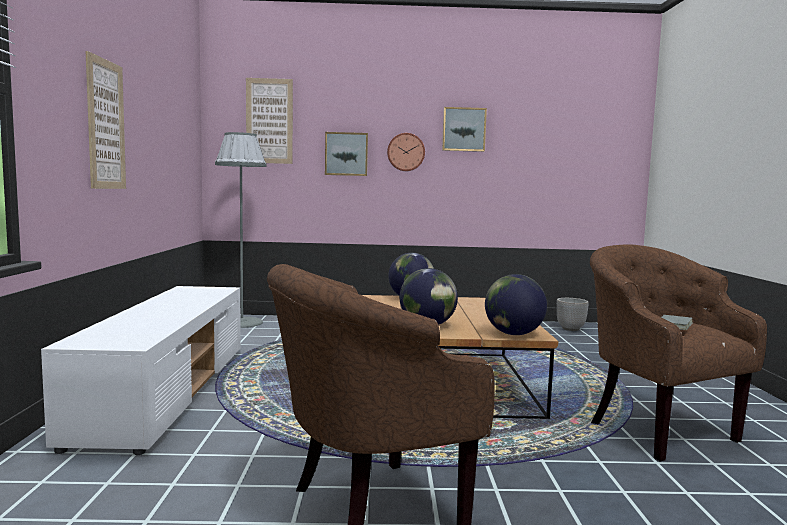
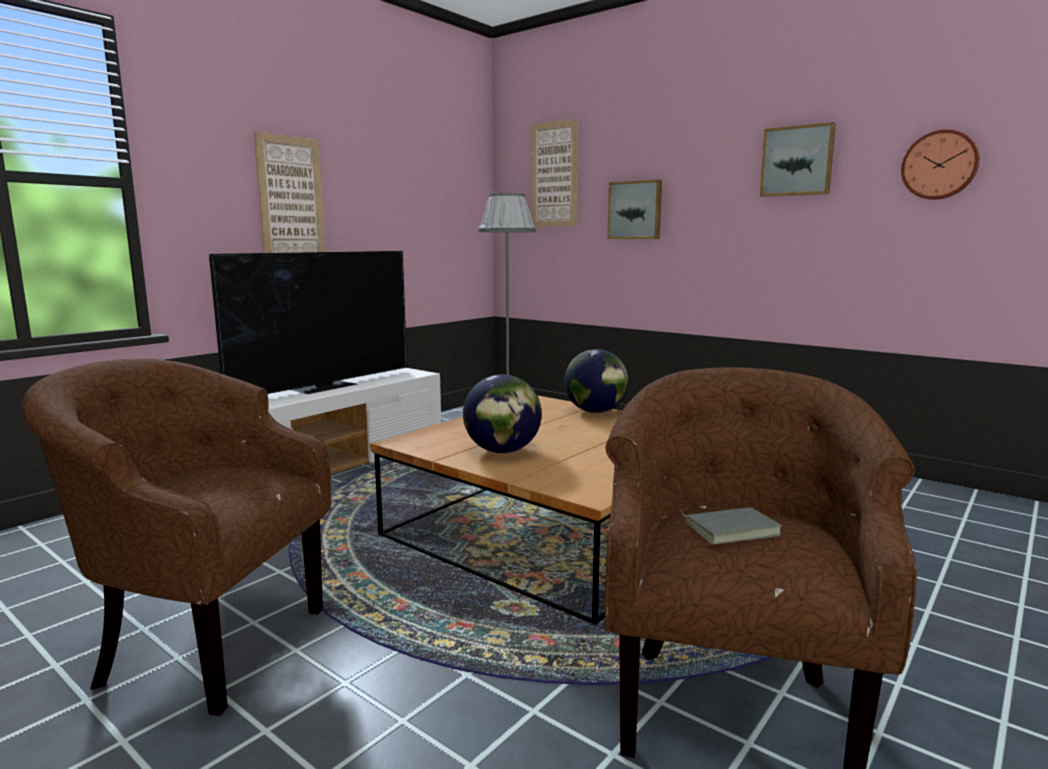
camera: 40 degrees right, 5 degrees up
(172, 305) = (325, 386): none -> television
(406, 152) = (710, 202): wall clock -> wall clock (939, 165)
(513, 334) = (569, 485): globe -> none
(571, 329) = (950, 501): planter -> none

